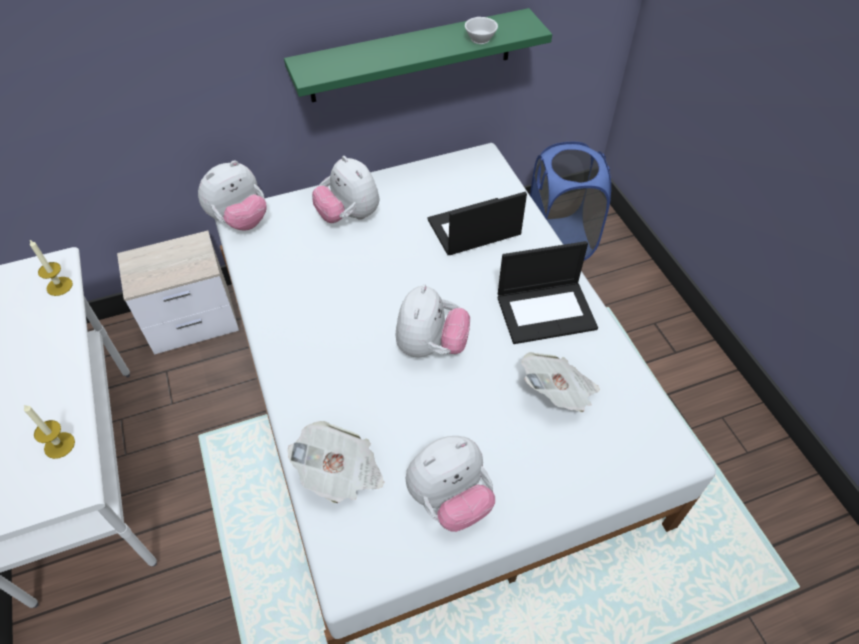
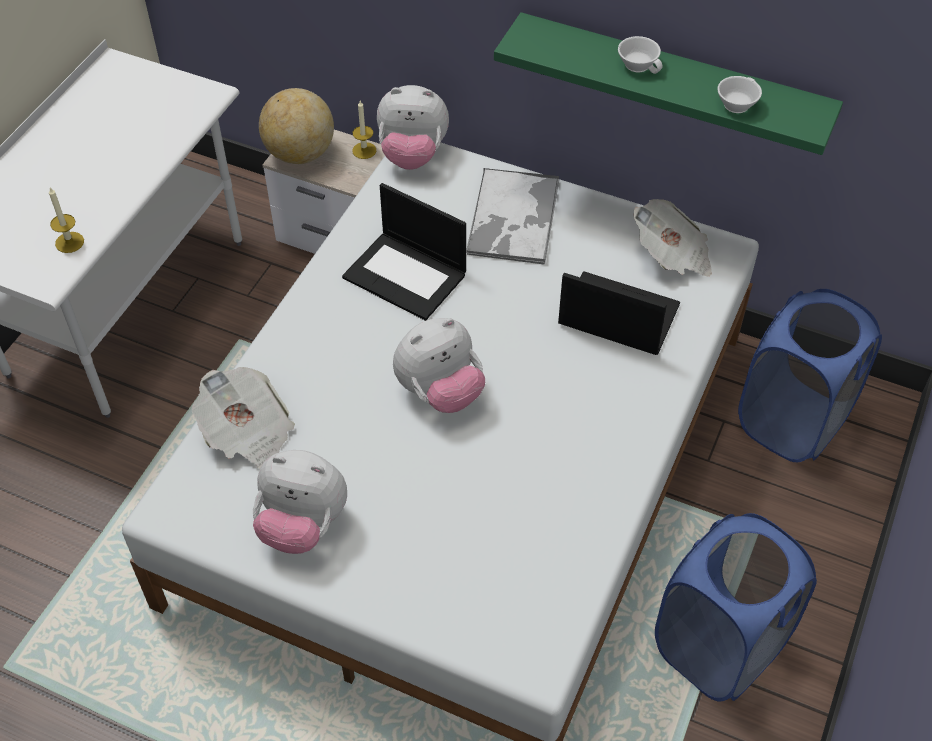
camera: 45 degrees right, 0 degrees up
(59, 286) = (192, 115): candle -> candle (364, 150)
(145, 274) = (300, 154): none -> globe
(349, 216) = (513, 218): plush toy -> tray
(398, 47) = (639, 64): none -> white cup
(546, 311) = (585, 446): laptop -> laptop (406, 276)
(558, 392) = (500, 523): newspaper -> newspaper (672, 255)
(659, 380) = (719, 647): none -> blue laundry basket

